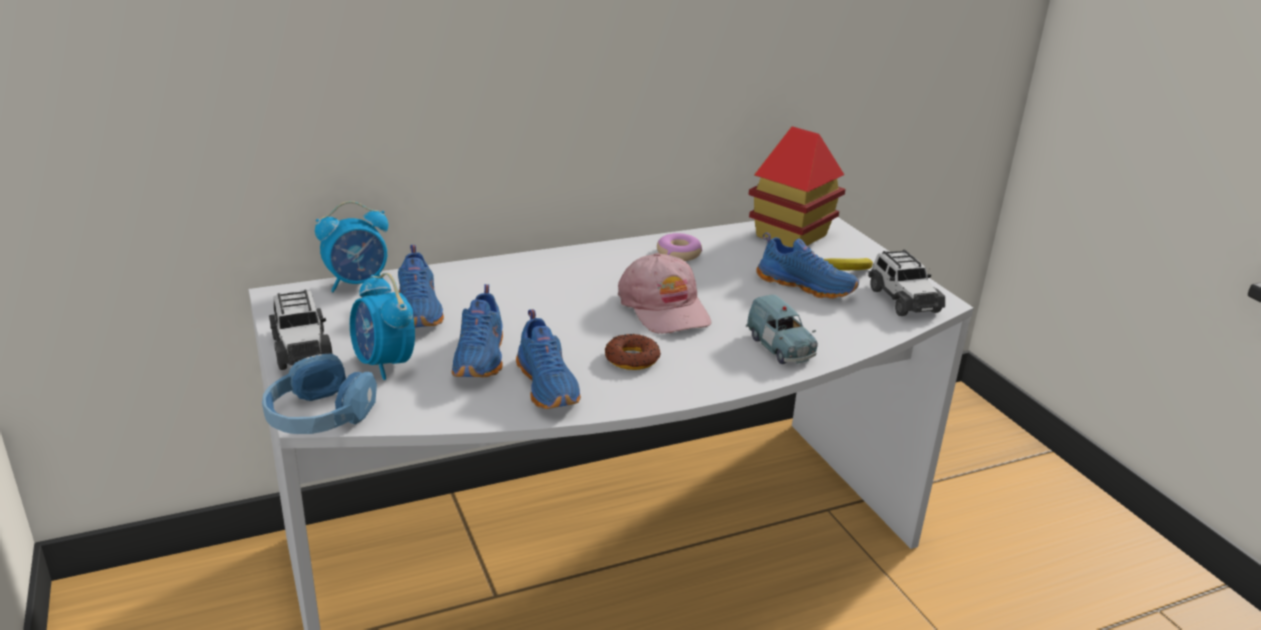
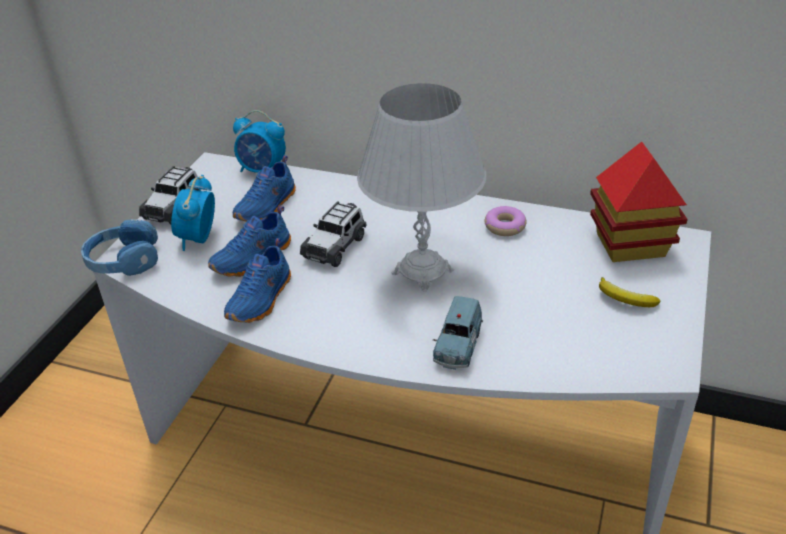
camera: 45 degrees right, 10 degrees up
(631, 359) = (339, 304): donut -> none
(665, 308) = (423, 272): pink cap -> white table lamp
(806, 286) = (567, 300): blue shoe -> none
(902, 299) = (636, 351): toy car -> toy car (335, 246)

